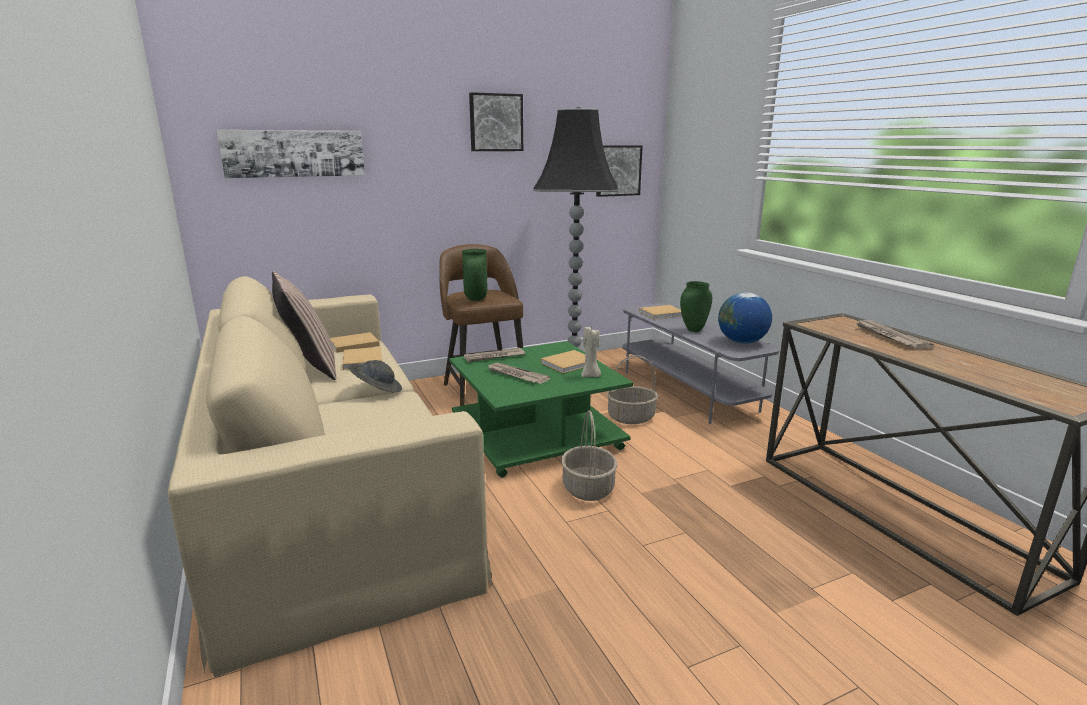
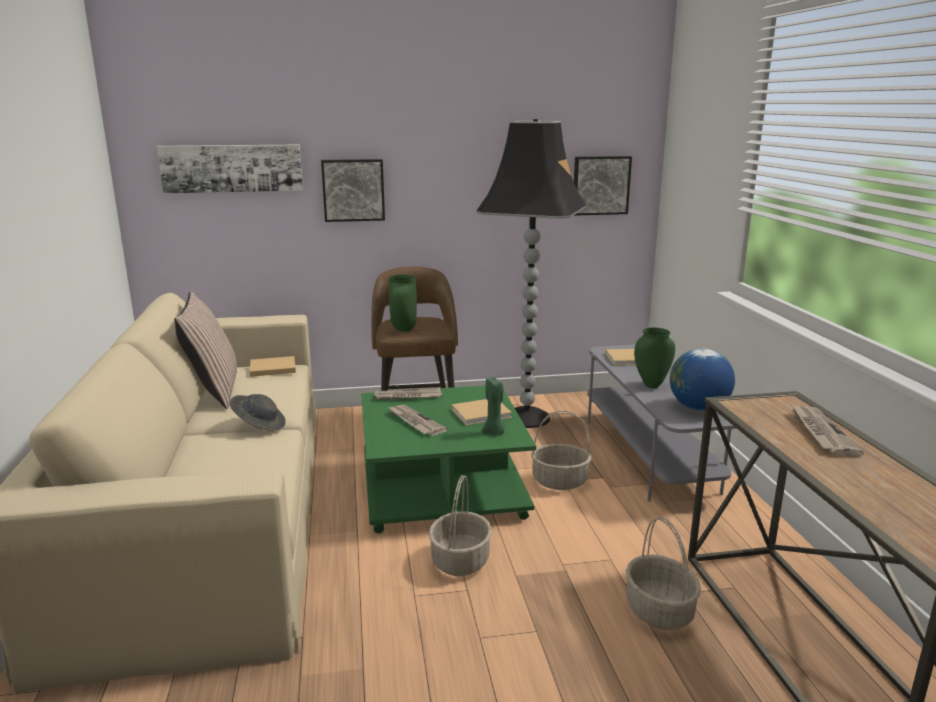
camera: 15 degrees right, 0 degrees up
(363, 359) = (268, 387): beige book -> none
(495, 122) = (450, 133): picture -> picture (353, 190)
(591, 376) = (494, 432): beige candle -> green candle
(770, 501) = (660, 611): none -> basket

